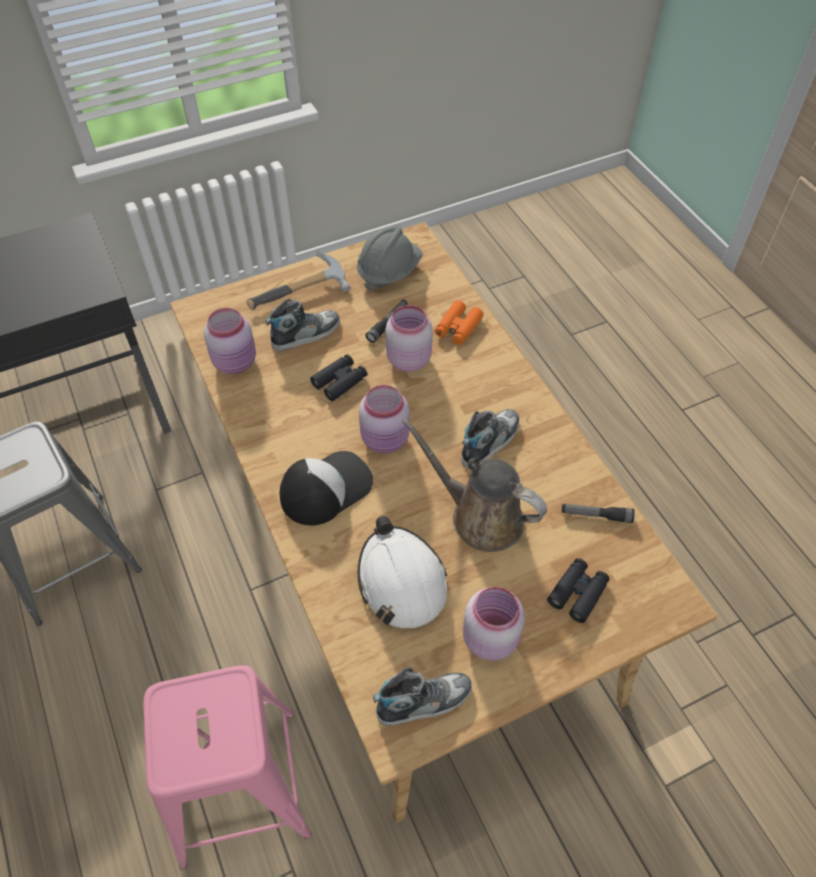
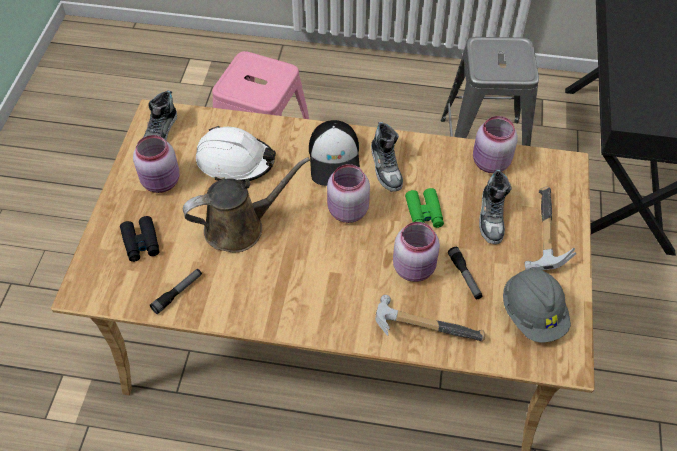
camera: 125 degrees right, 0 degrees up
(340, 381) = (424, 213): black binoculars -> green binoculars
(458, 327) = (424, 324): orange binoculars -> hammer
(489, 441) = (292, 271): shoe -> shoe (386, 167)

